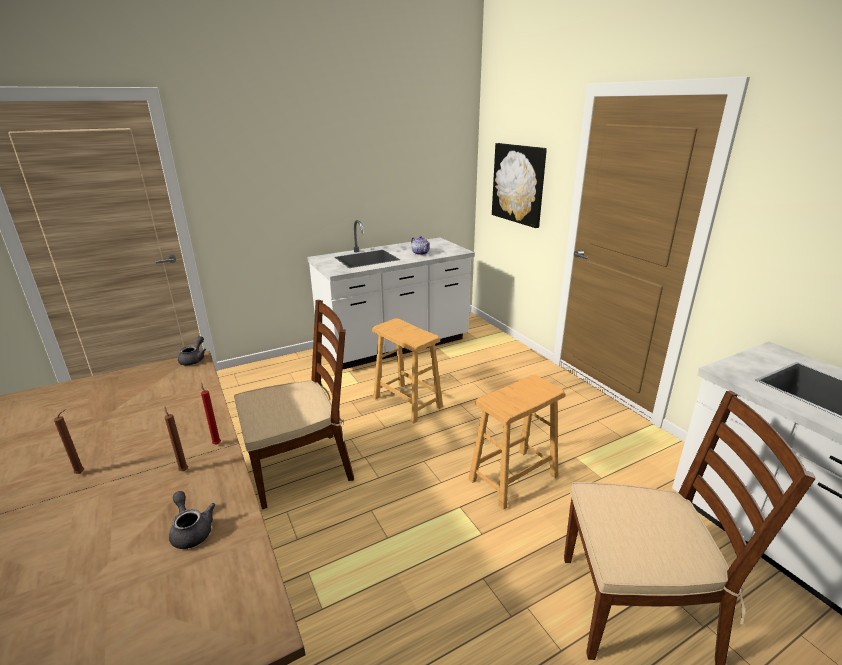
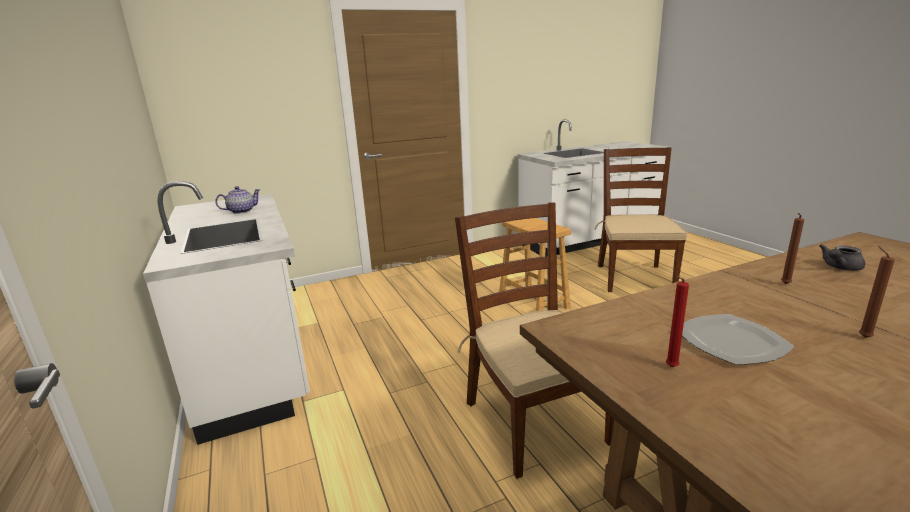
camera: 85 degrees left, 5 degrees down
(130, 413) = (729, 342): none -> plate
(194, 359) = (554, 330): grey teapot -> none
(216, 443) = (731, 278): red candle -> red candle (670, 367)
(407, 402) = (408, 349): brown stool -> none
(518, 184) = (253, 110): picture -> none

